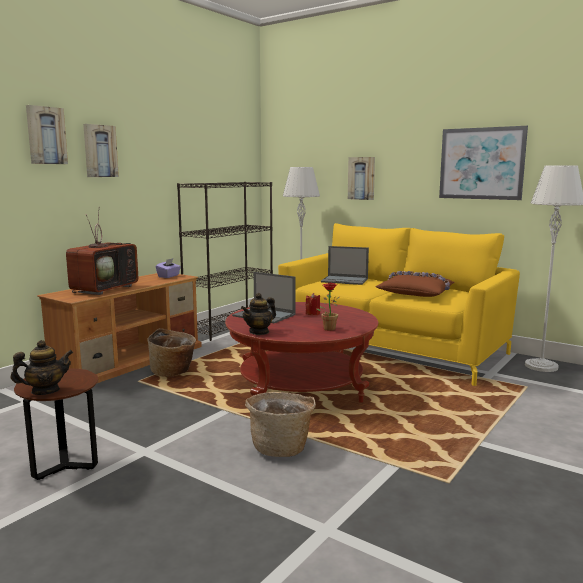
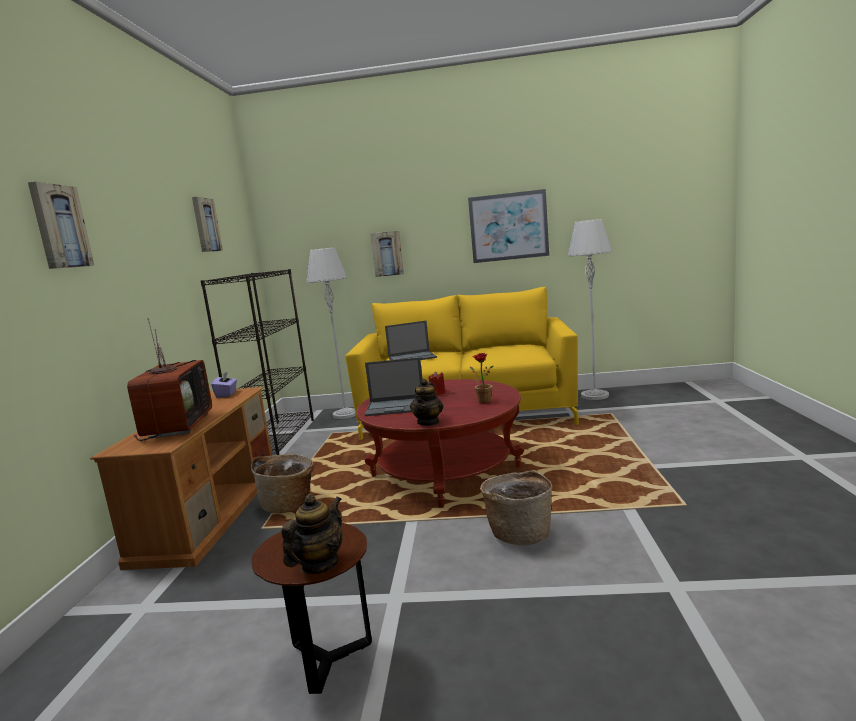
camera: 30 degrees left, 0 degrees up
(100, 151) = (120, 245): picture -> picture (205, 225)
(416, 293) = (496, 353): brown pillow -> none

